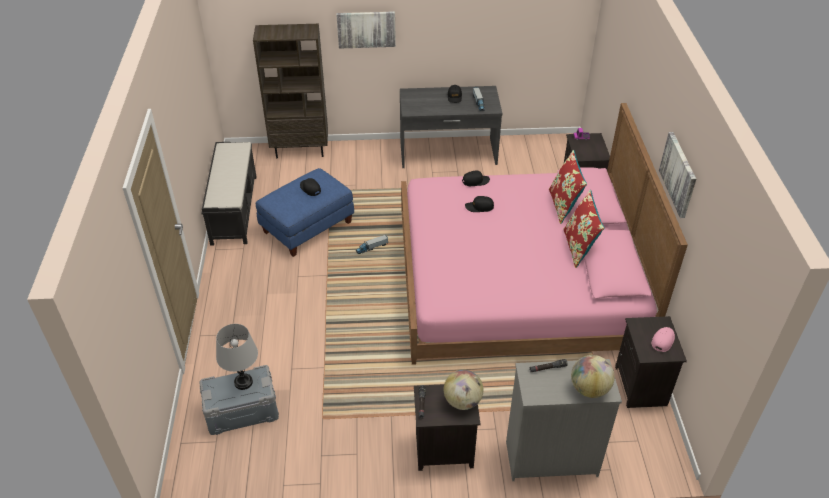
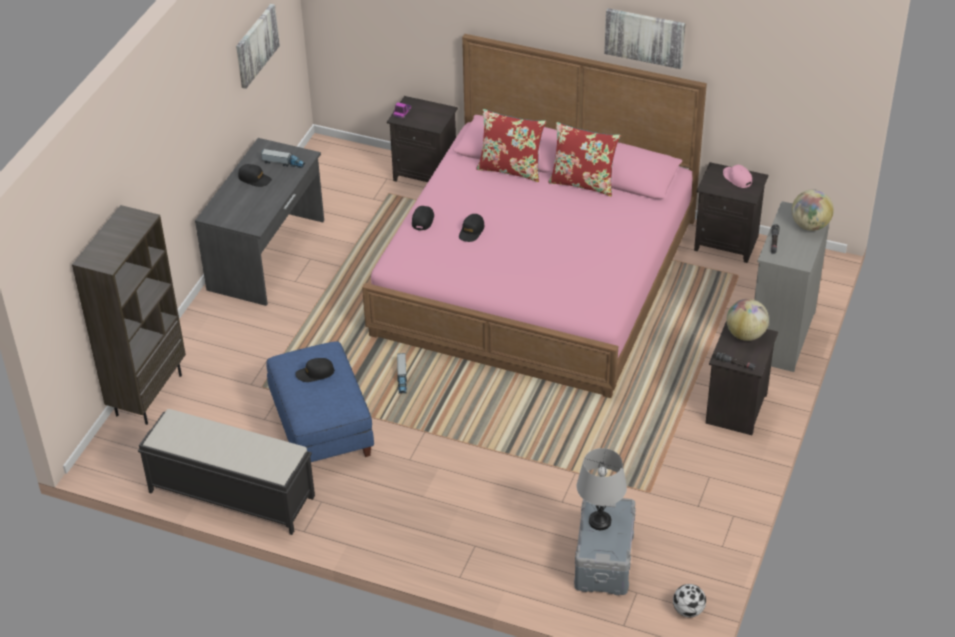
camera: 65 degrees left, 0 degrees up
(207, 481) = (688, 611): none -> football
(366, 29) = (154, 172): picture -> picture (256, 45)

